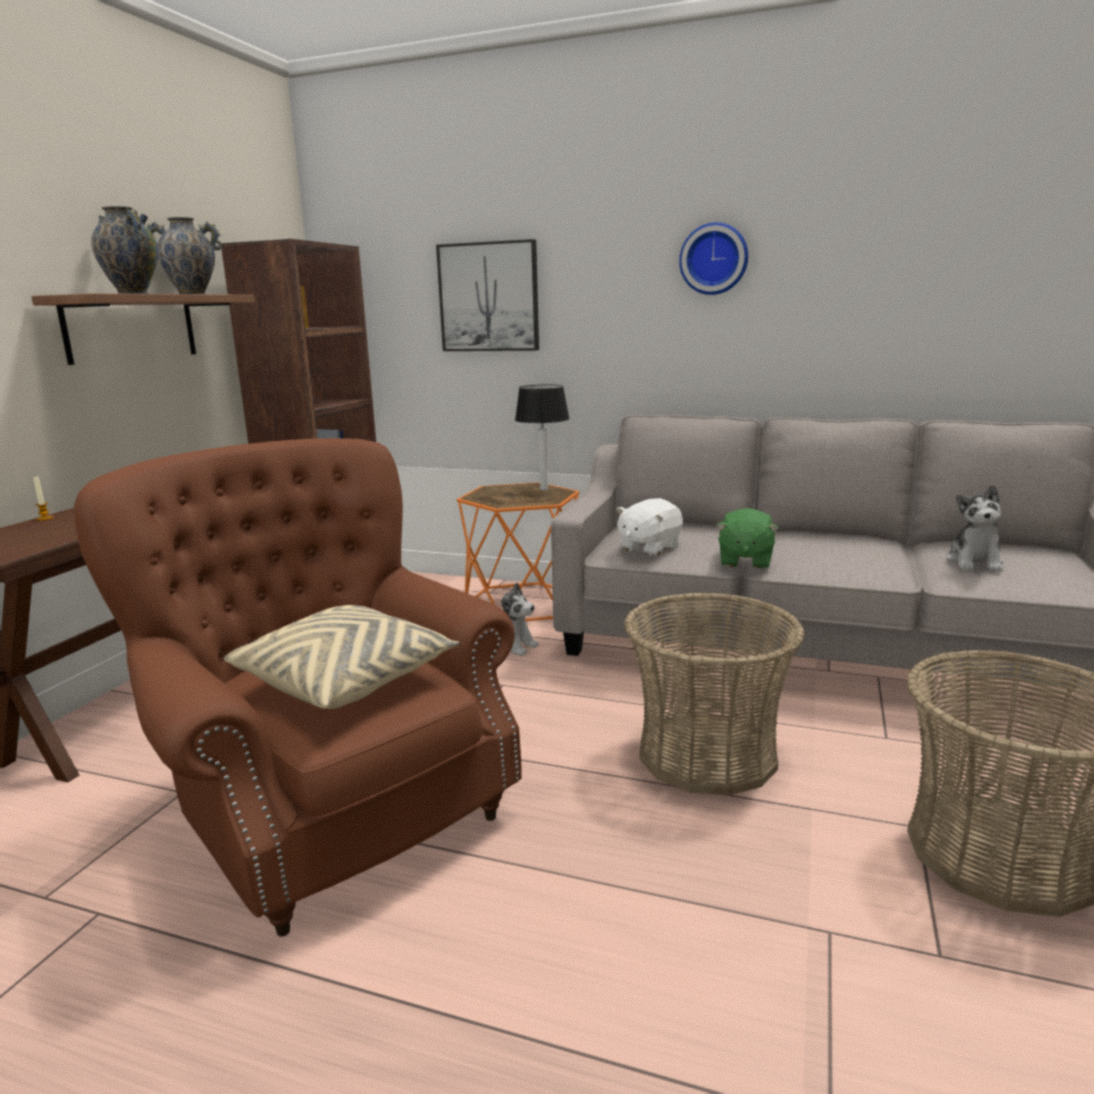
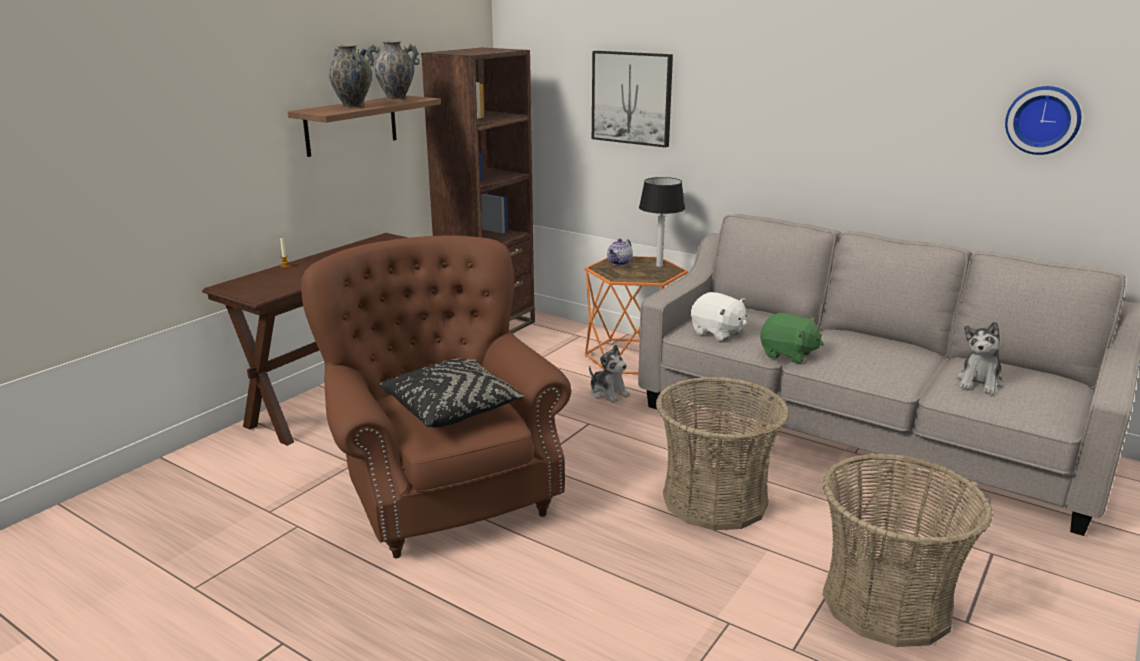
camera: 15 degrees right, 5 degrees up
(347, 679) = (452, 409): beige pillow -> black pillow
(496, 491) = (620, 263): none -> teapot
(648, 548) = (717, 332): white plush toy -> white plush toy turned 105 degrees counterclockwise
(714, 259) = (817, 86): wall clock -> wall clock (1043, 120)
(744, 561) = (788, 355): green plush toy -> green plush toy turned 90 degrees counterclockwise

